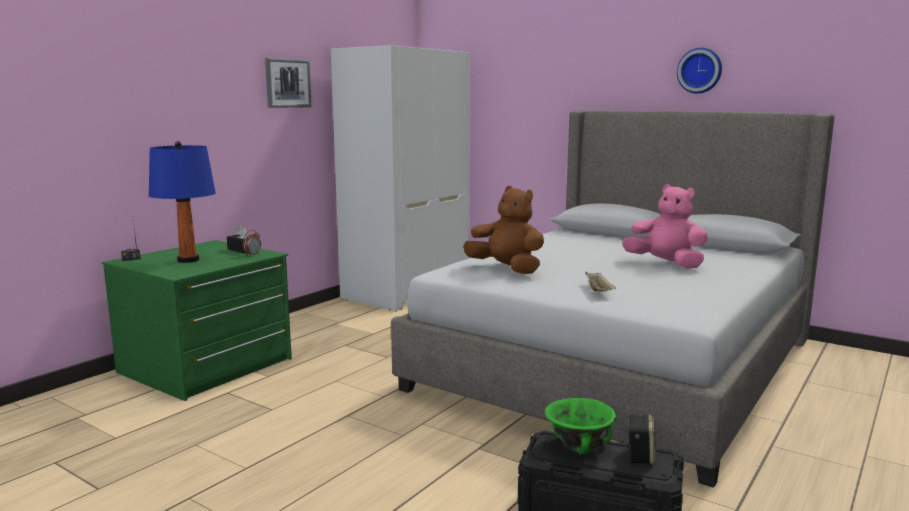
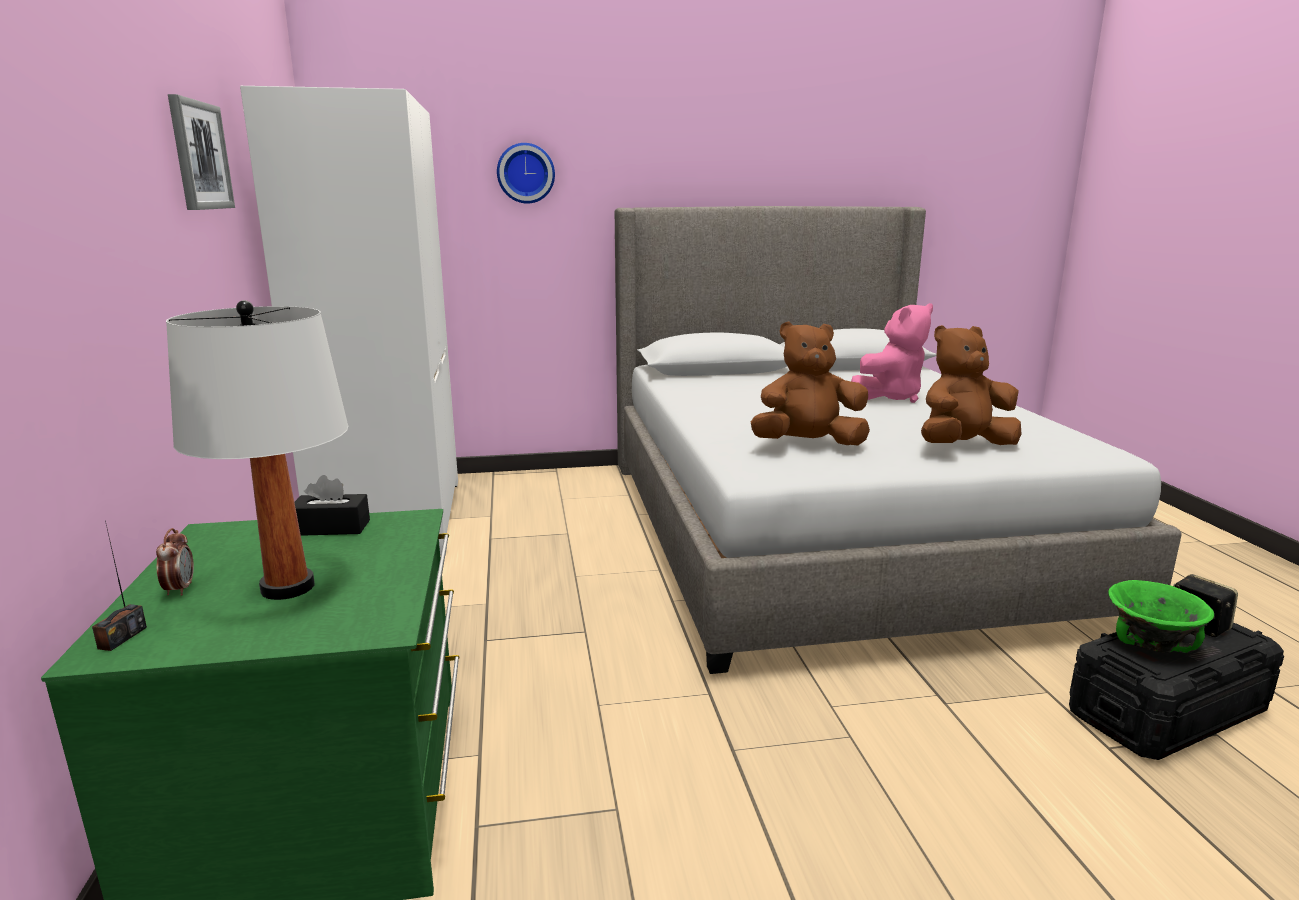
camera: 45 degrees left, 5 degrees up
(188, 260) = (287, 588): blue table lamp -> white table lamp
(252, 255) = (388, 531): alarm clock -> alarm clock (180, 589)
(599, 292) = (963, 446): beige tray -> brown plush toy
(666, 264) = (889, 397): pink plush toy -> pink plush toy turned 150 degrees clockwise
(700, 70) = (769, 155): wall clock -> wall clock (525, 173)

